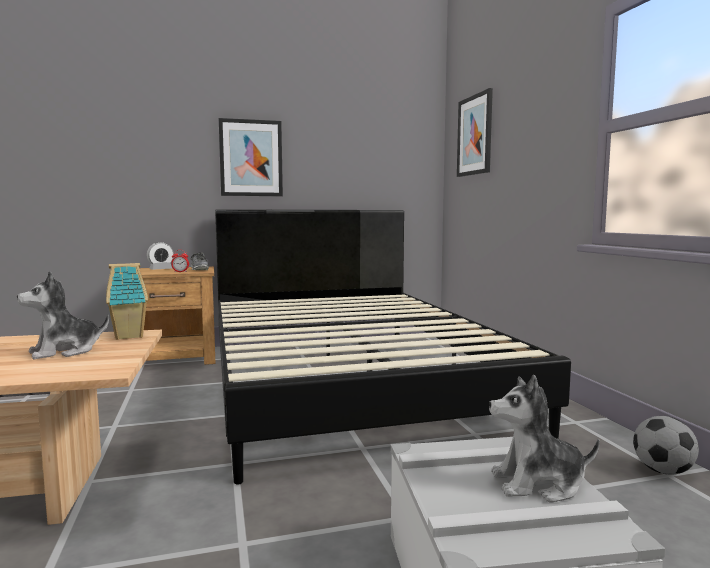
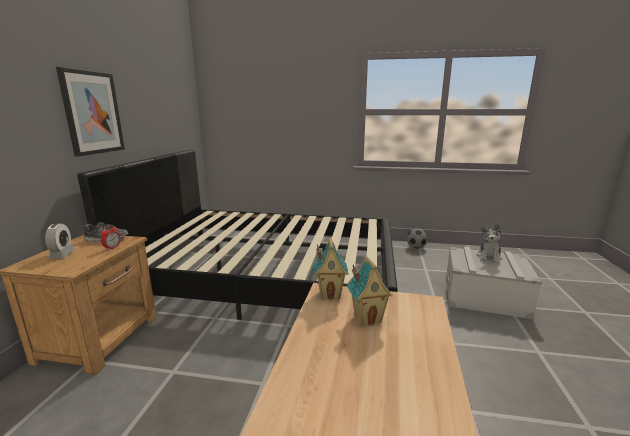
camera: 65 degrees left, 10 degrees up
(64, 351) = (367, 318): plush toy -> toy house
(475, 135) = (243, 97): picture -> none

